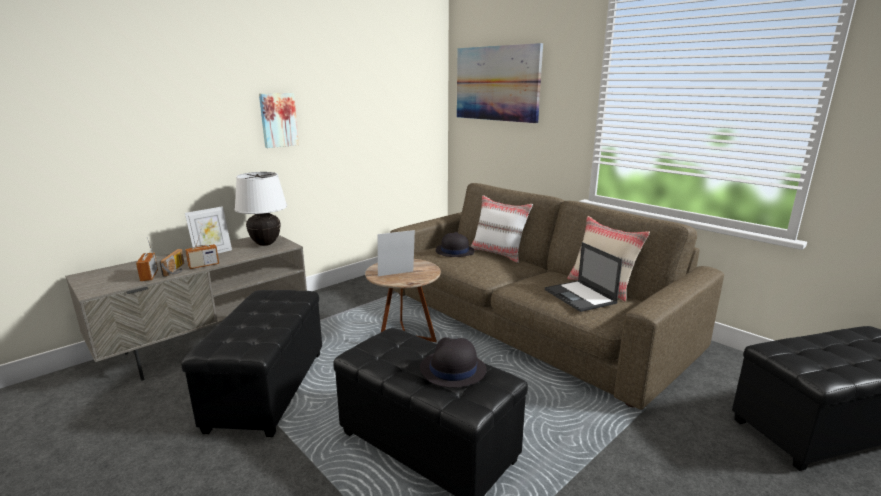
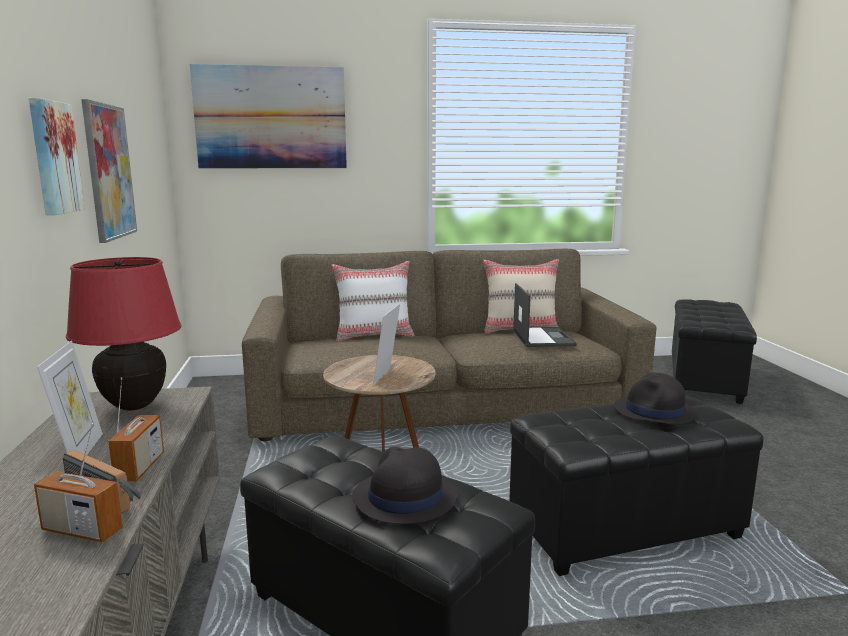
camera: 55 degrees left, 5 degrees down
(265, 243) = (134, 405): white table lamp -> red table lamp
(343, 123) = (109, 172): none -> picture
(454, 251) = (342, 344): black hat -> black hat (404, 498)
(580, 296) = (542, 337): laptop -> laptop turned 105 degrees counterclockwise

